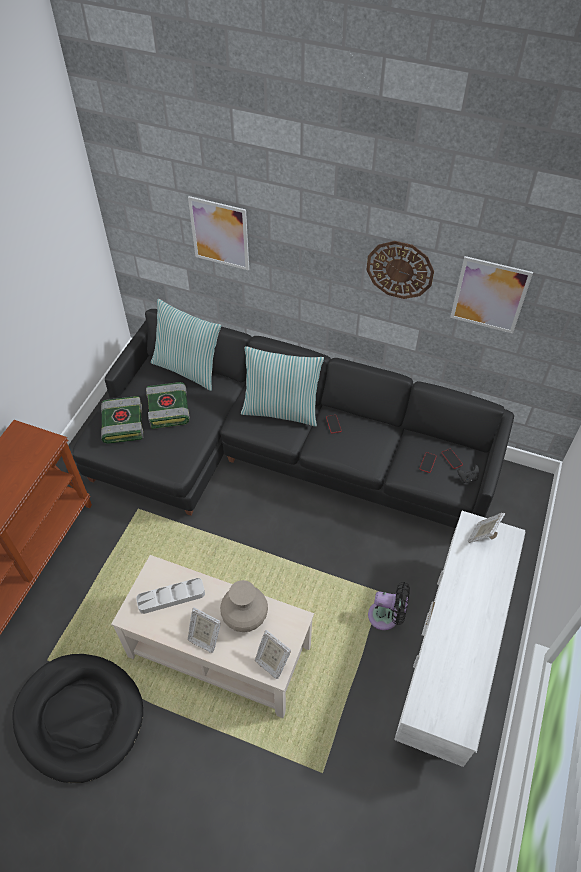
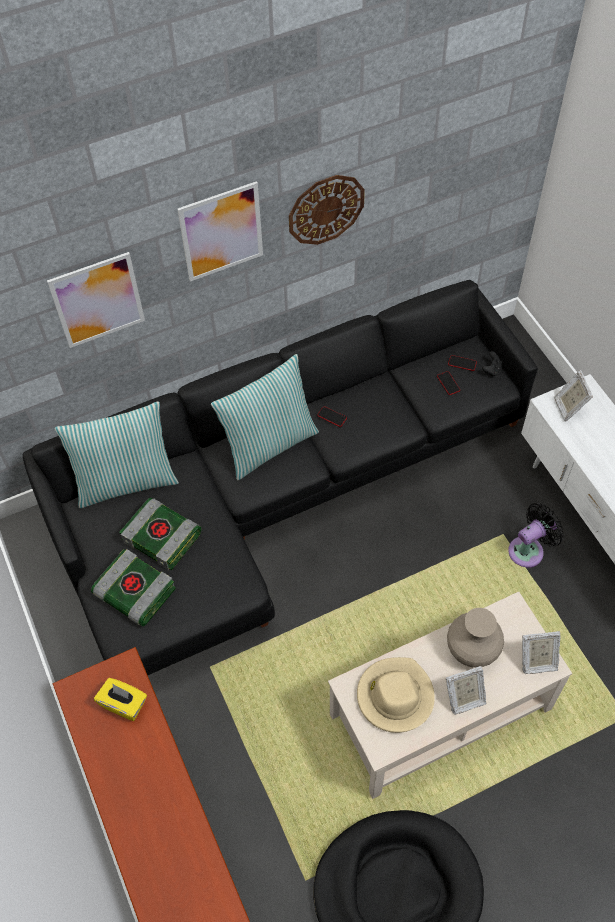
camera: 45 degrees left, 5 degrees up
(27, 458) = (124, 704): none -> yellow tissue box
(171, 597) = (395, 696): grey tray -> beige hat
(489, 295) = (424, 178): picture -> picture (221, 232)

